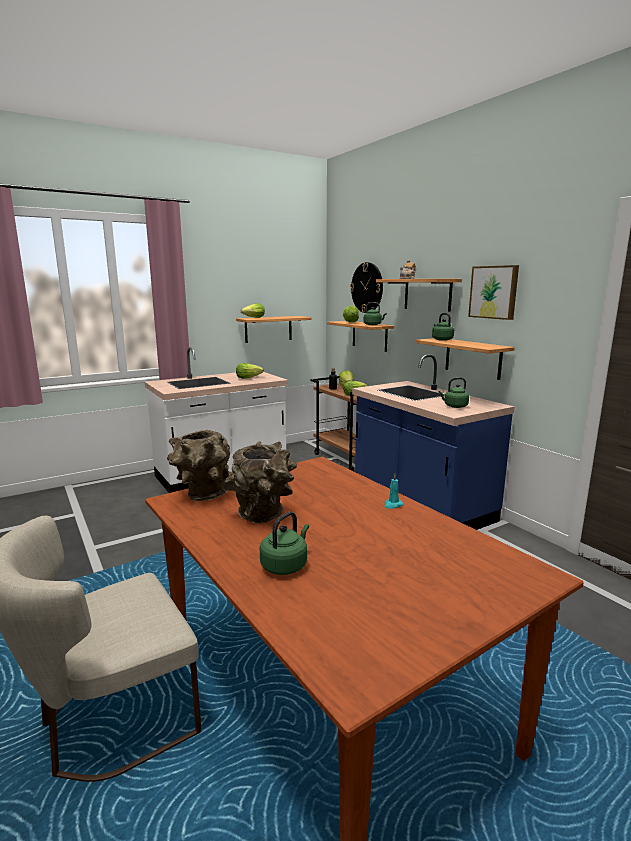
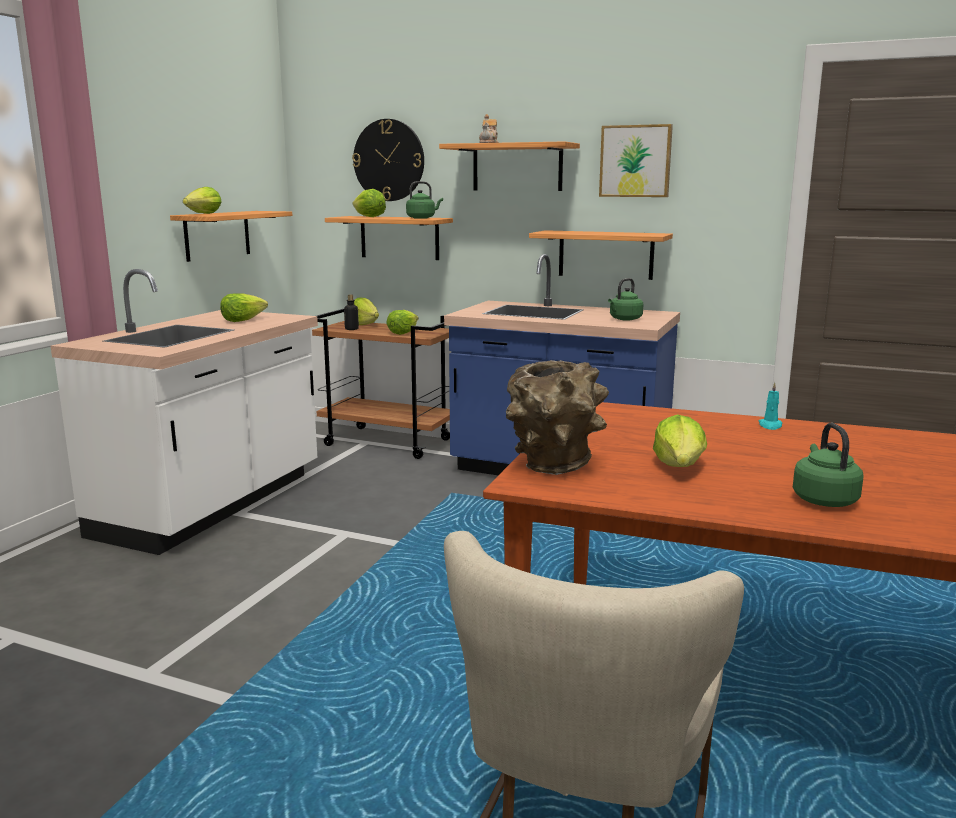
camera: 35 degrees left, 0 degrees up
(264, 516) = (680, 467): brown vase -> lettuce
(441, 339) = (561, 231): green kettle -> none

